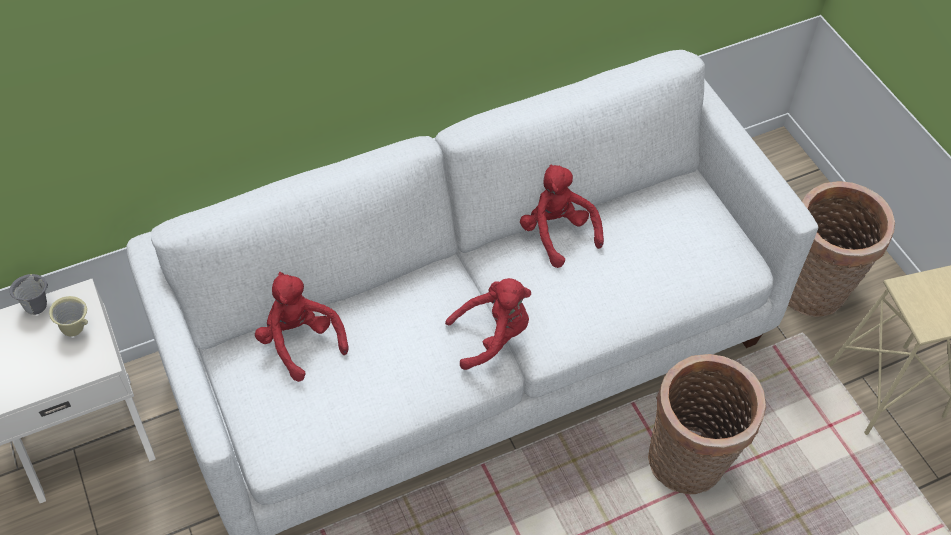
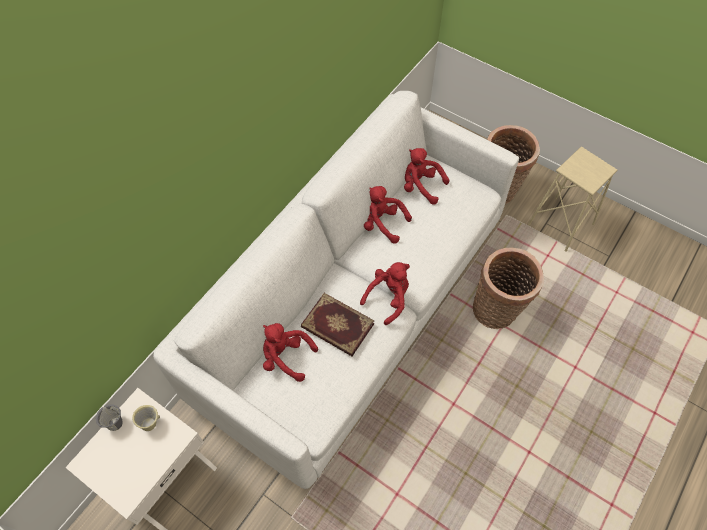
camera: 30 degrees left, 5 degrees up
(394, 336) = (337, 326): none -> book
(651, 208) = (421, 186): none -> red plush toy

